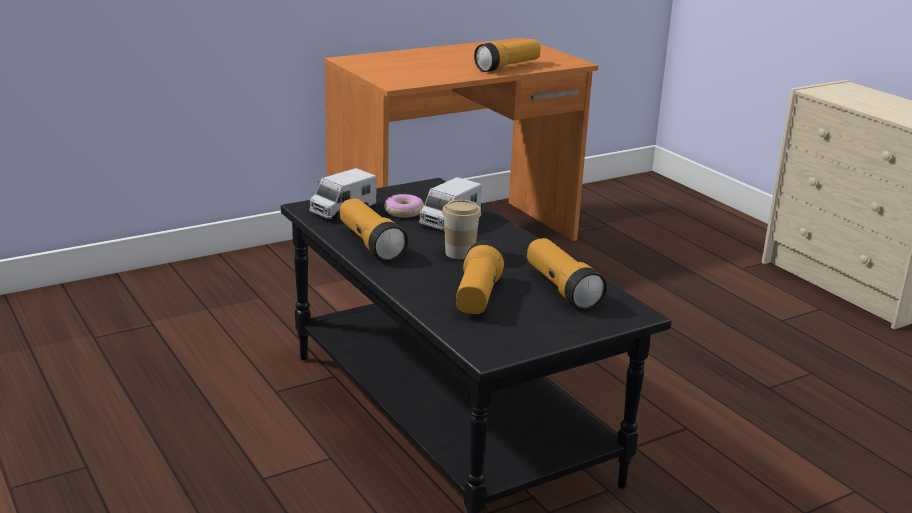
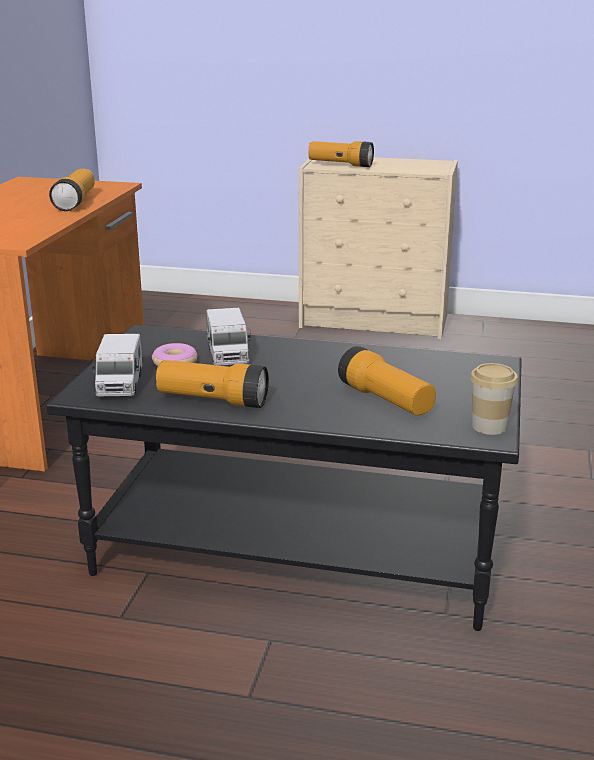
camera: 45 degrees left, 0 degrees up
(460, 253) = (296, 376): cup -> cup (489, 426)
(562, 289) = (421, 368): flashlight -> flashlight (340, 165)

